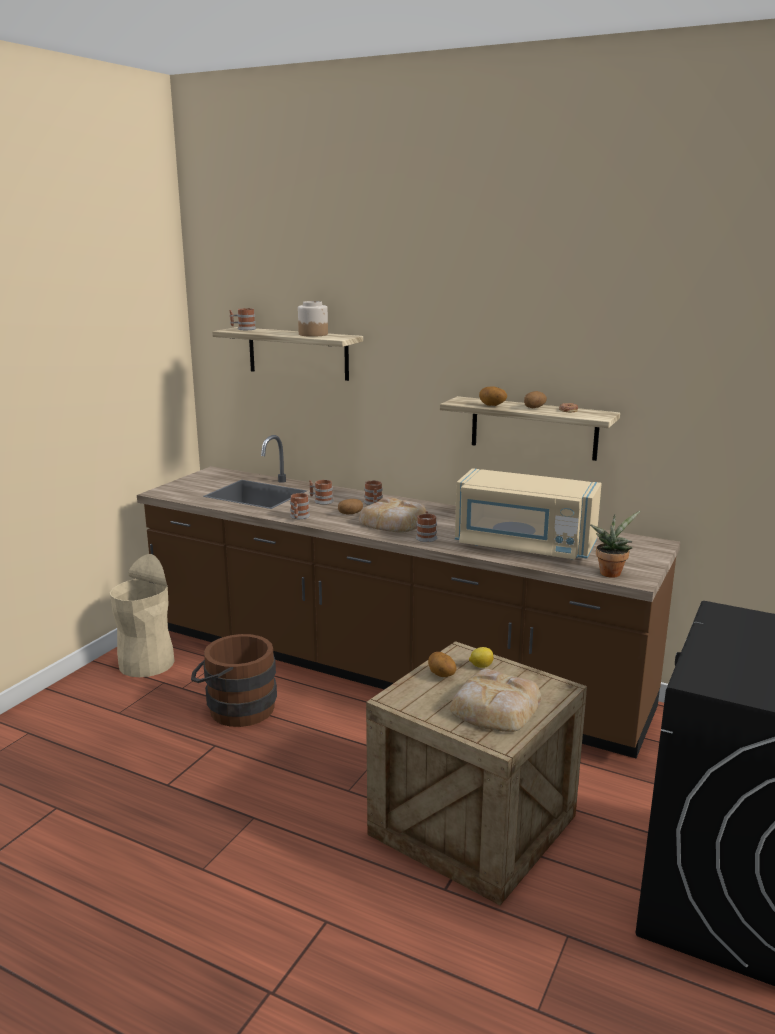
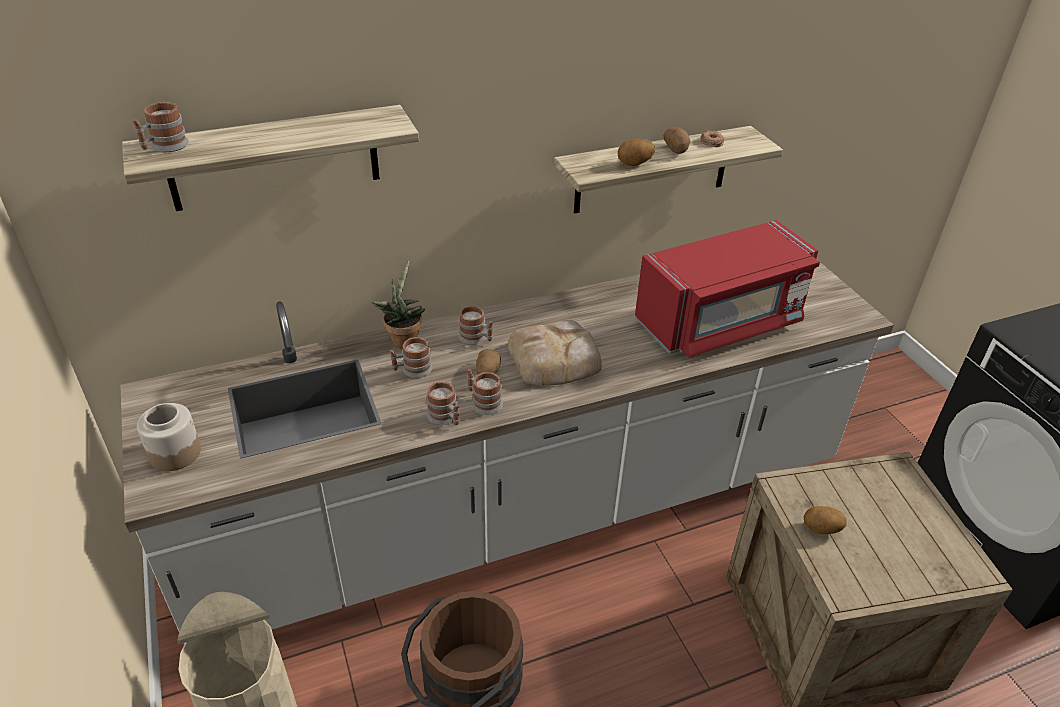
camera: 50 degrees left, 20 degrees up
(313, 334) = (327, 126): jar -> jar (175, 453)
(387, 669) = (525, 511): brown counter -> white counter
(426, 537) = (626, 363): mug -> mug (483, 402)
(481, 666) = (823, 490): lemon -> none
(494, 708) = (911, 535): bread -> none
(523, 546) = (720, 322): beige microwave -> red microwave
(611, 572) = (832, 317): potted plant -> potted plant (403, 339)

